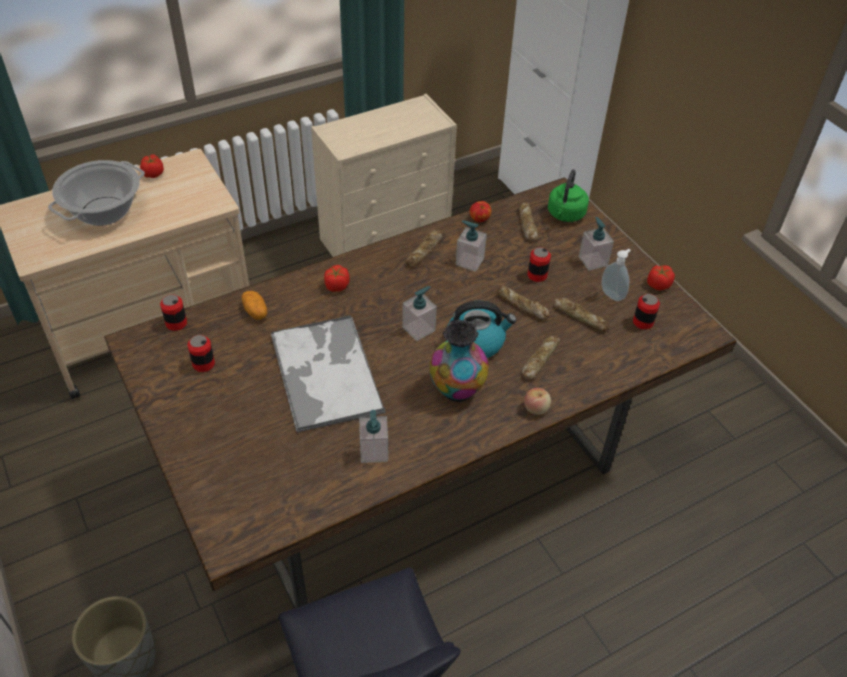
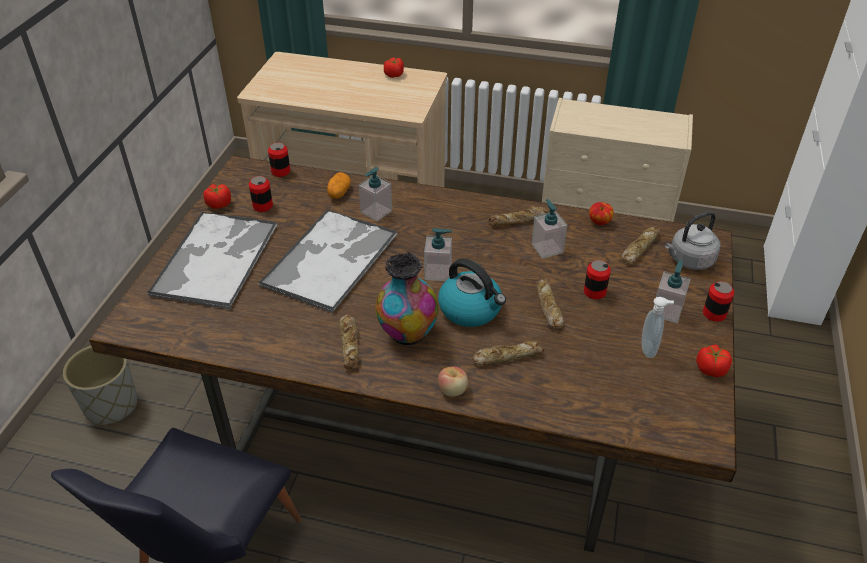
camera: 45 degrees right, 5 degrees down
(104, 212) = (332, 83): cooking pot -> none
(227, 436) = (216, 259): none -> tray
(336, 286) = (417, 207): tomato -> tomato (219, 204)
(374, 451) = (290, 333): soap dispenser -> soap dispenser (376, 211)
(565, 215) = (689, 260): green kettle -> grey kettle
(580, 317) = (591, 348): bread -> bread (350, 345)
(643, 322) = (649, 390): can -> can (714, 314)

